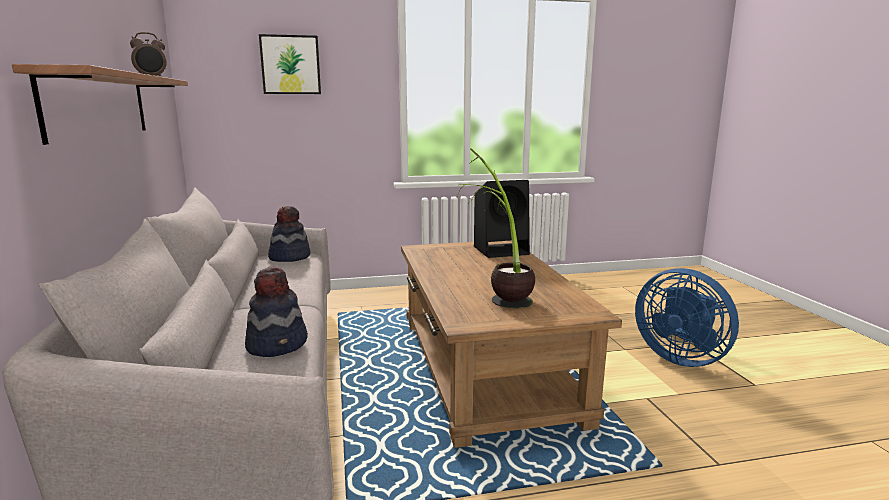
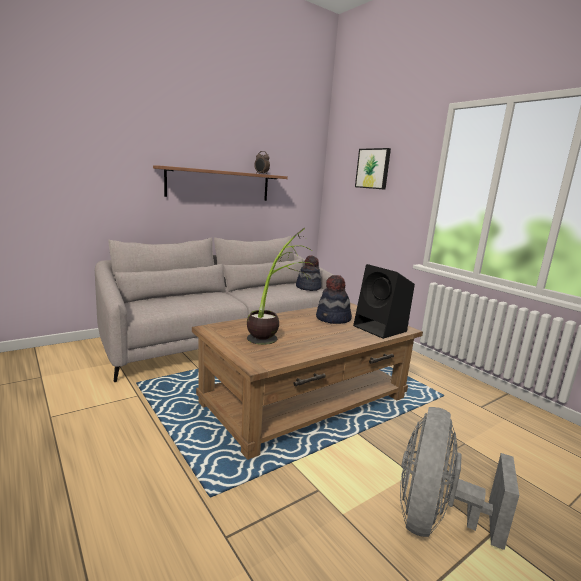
camera: 65 degrees right, 0 degrees up
(278, 344) = (184, 304): hat -> hat (333, 319)
(680, 357) = (435, 520): blue fan -> grey fan

